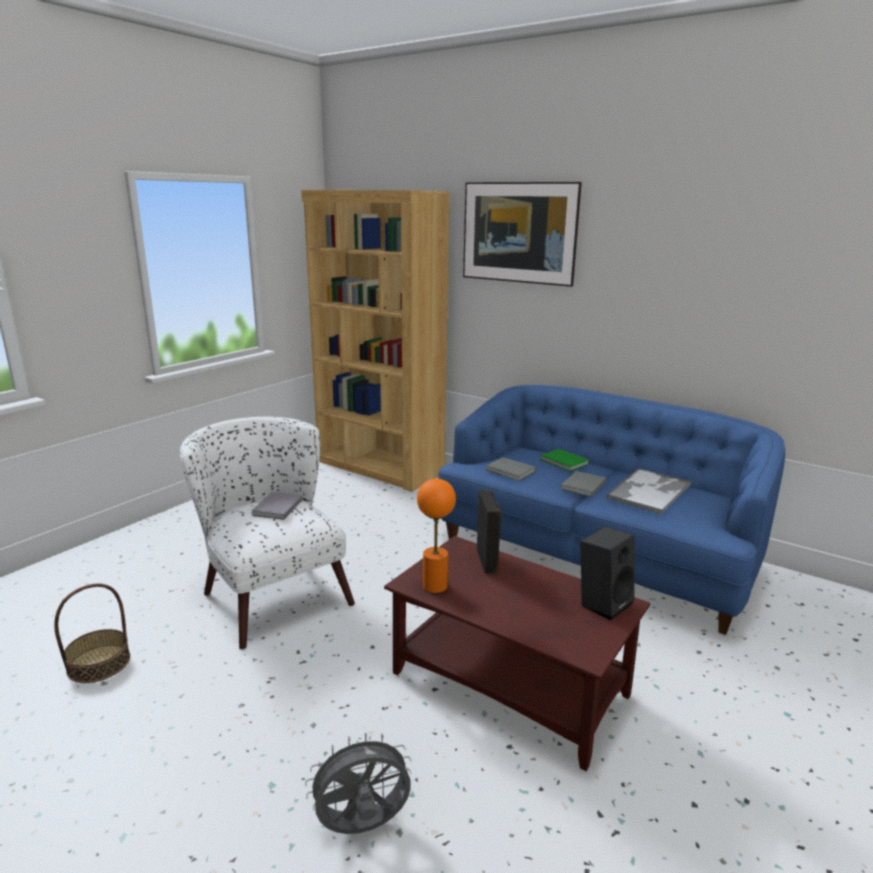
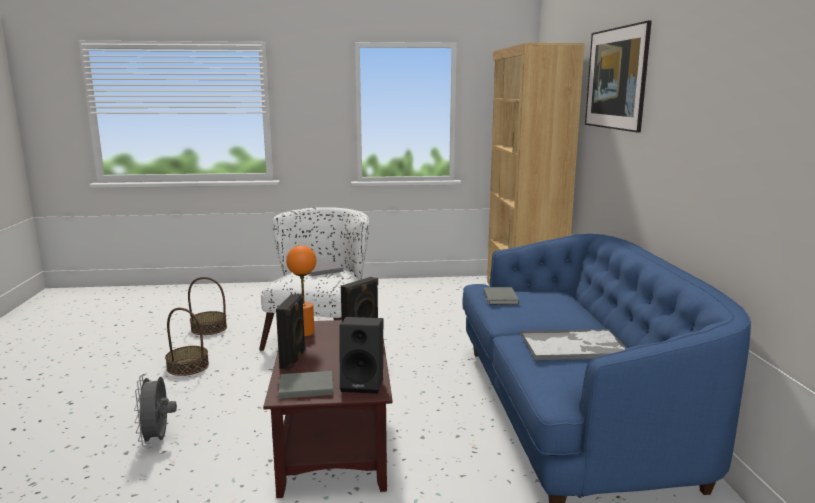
camera: 50 degrees right, 5 degrees down
(189, 726) = (187, 367): none -> basket
(362, 828) = (158, 440): grey fan -> grey fan turned 135 degrees counterclockwise
(503, 618) = (294, 360): none -> black speaker
(564, 462) = (561, 307): green book -> none
(582, 486) = (532, 325): grey book -> grey book (304, 387)

